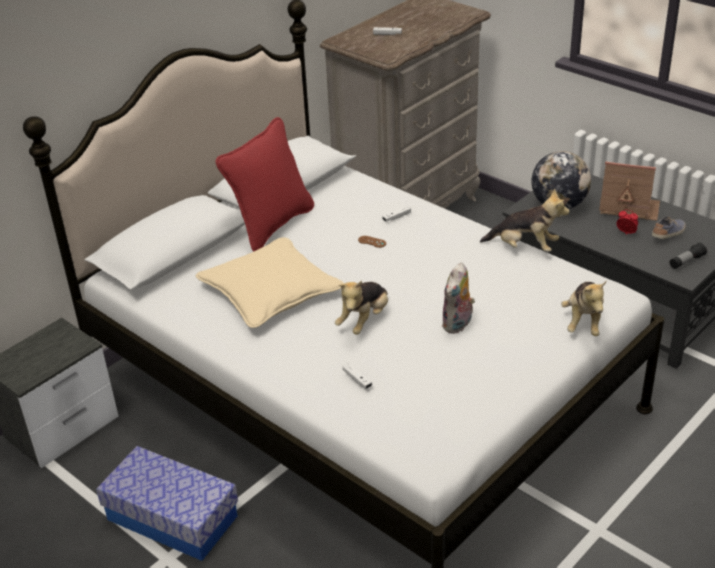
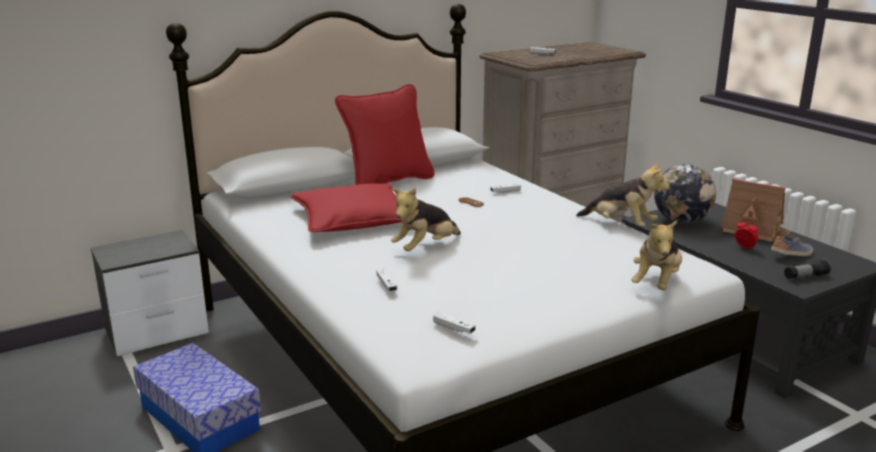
camera: 15 degrees right, 15 degrees down
(270, 291) = (353, 219): beige pillow -> red pillow
(443, 420) = (454, 328): none -> white game controller
(458, 325) = (518, 265): plush toy -> none

